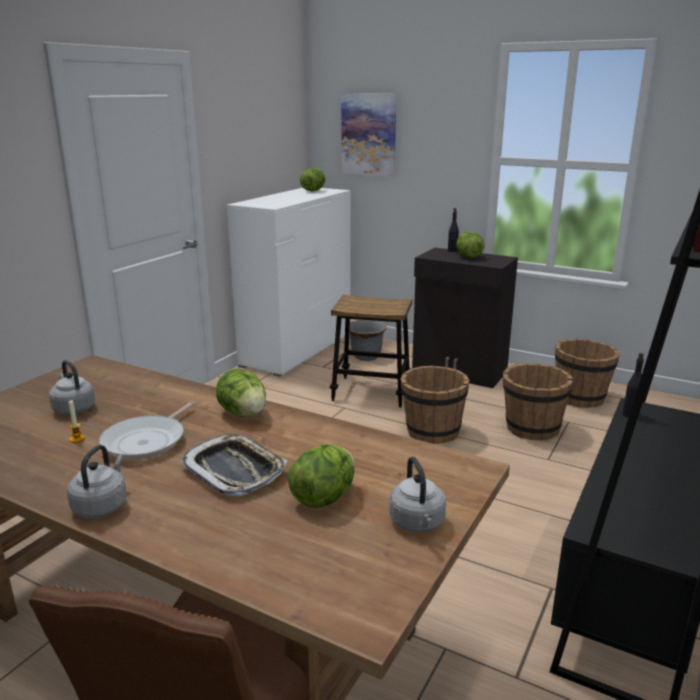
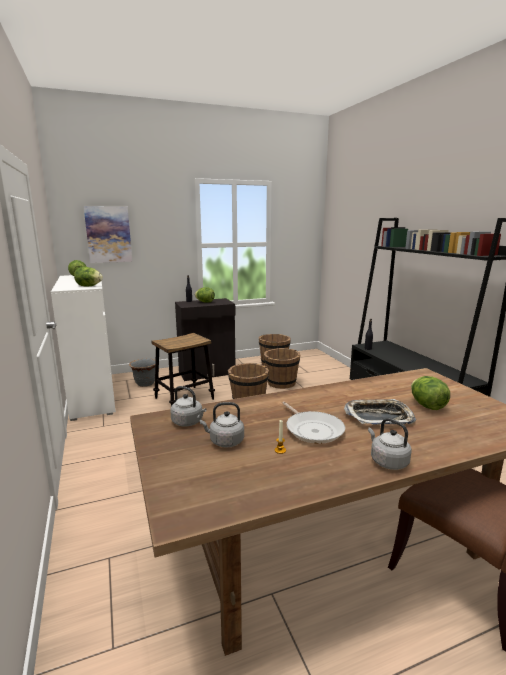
camera: 50 degrees left, 5 degrees down
(243, 413) = (310, 397): lettuce -> lettuce (89, 286)
(417, 524) = (465, 396): grey kettle -> grey kettle (188, 422)

